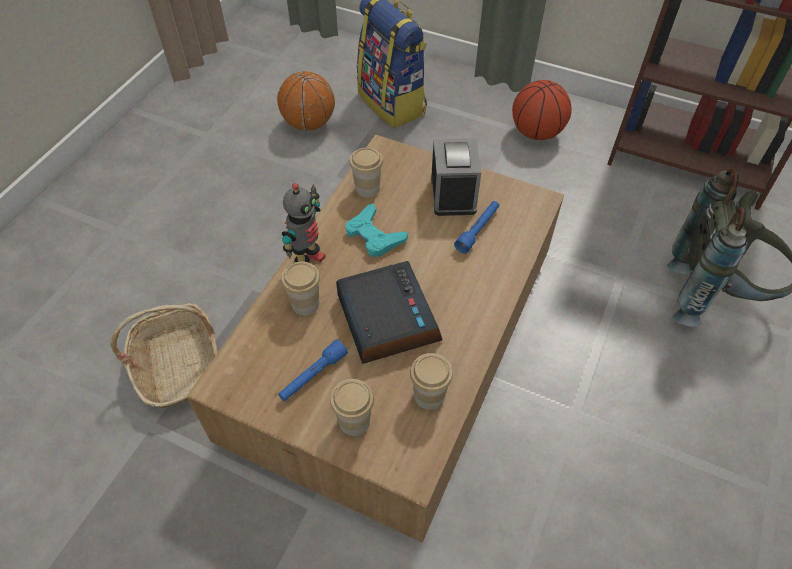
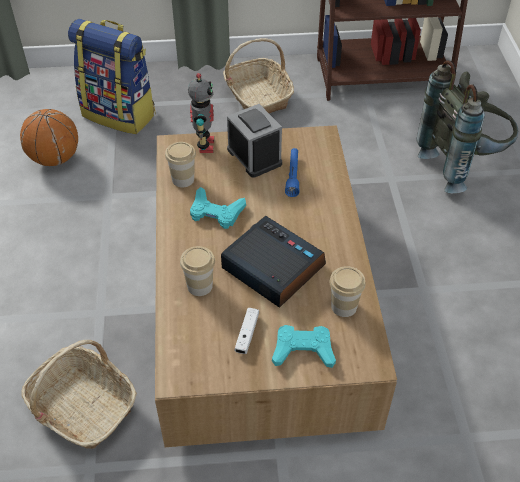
camera: 30 degrees left, 5 degrees down
(308, 261) = (177, 253): toy robot -> toy robot (204, 145)
(313, 376) = (247, 334): blue flashlight -> white game controller
(354, 421) = (303, 350): cup -> turquoise game controller
(536, 133) = (257, 96): basketball -> basket

